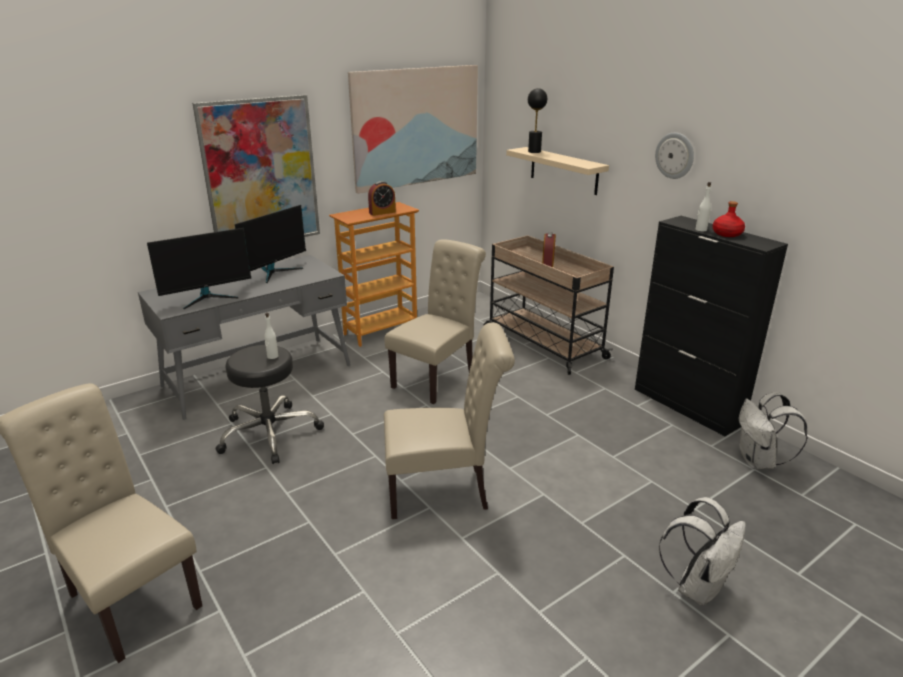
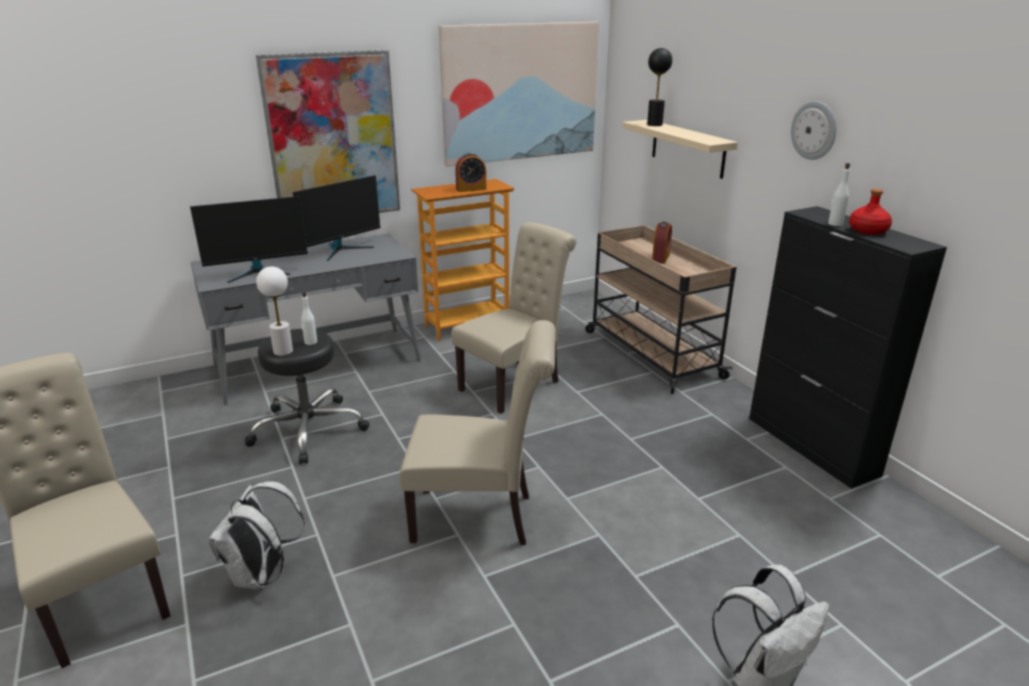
camera: 10 degrees right, 0 degrees up
(251, 366) = (283, 351): none -> white table lamp
(759, 462) = (889, 526): white backpack -> white backpack (262, 575)

